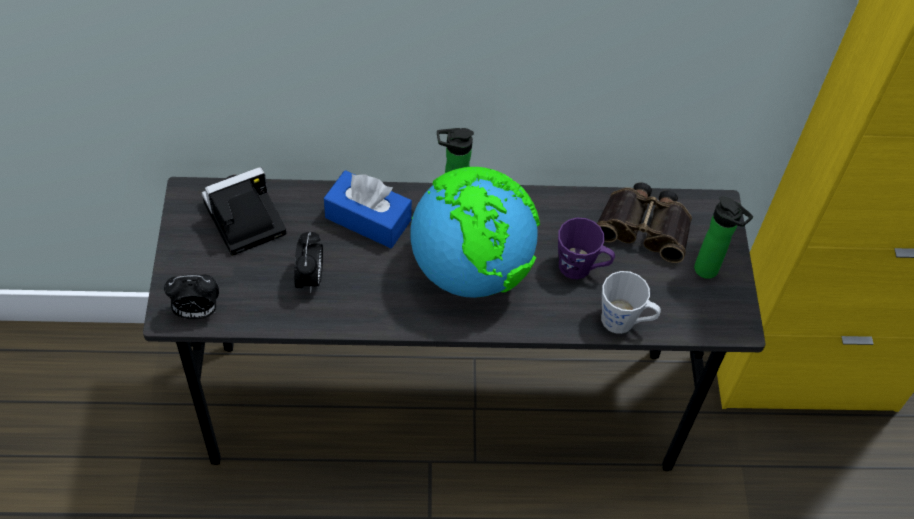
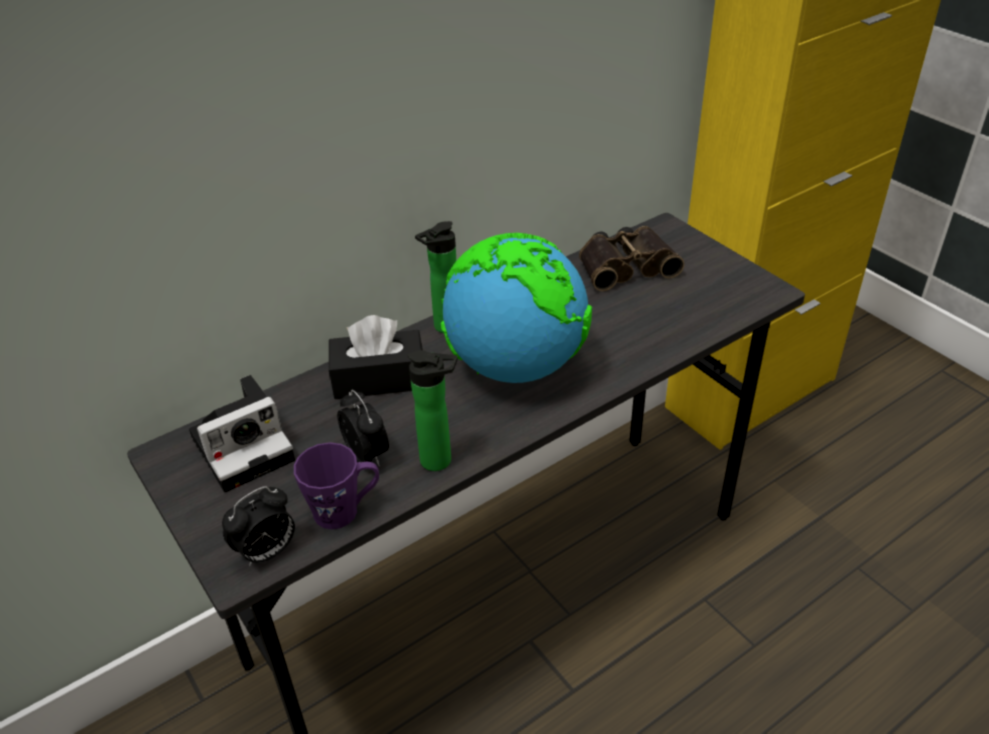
camera: 30 degrees left, 15 degrees down
(242, 220) = (246, 445): camera -> camera turned 150 degrees counterclockwise
(368, 219) = (379, 379): blue tissue box -> black tissue box
(581, 268) = (608, 317): purple mug -> purple mug (344, 510)
(624, 322) = (685, 334): grey mug -> none
(709, 271) = (708, 269): bottle -> bottle (441, 461)

